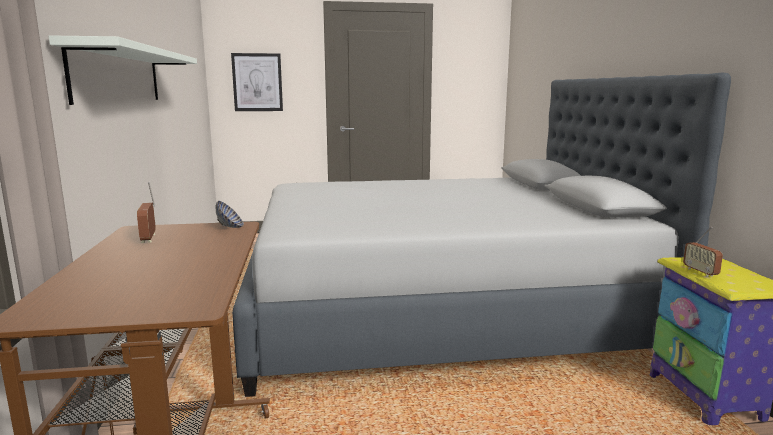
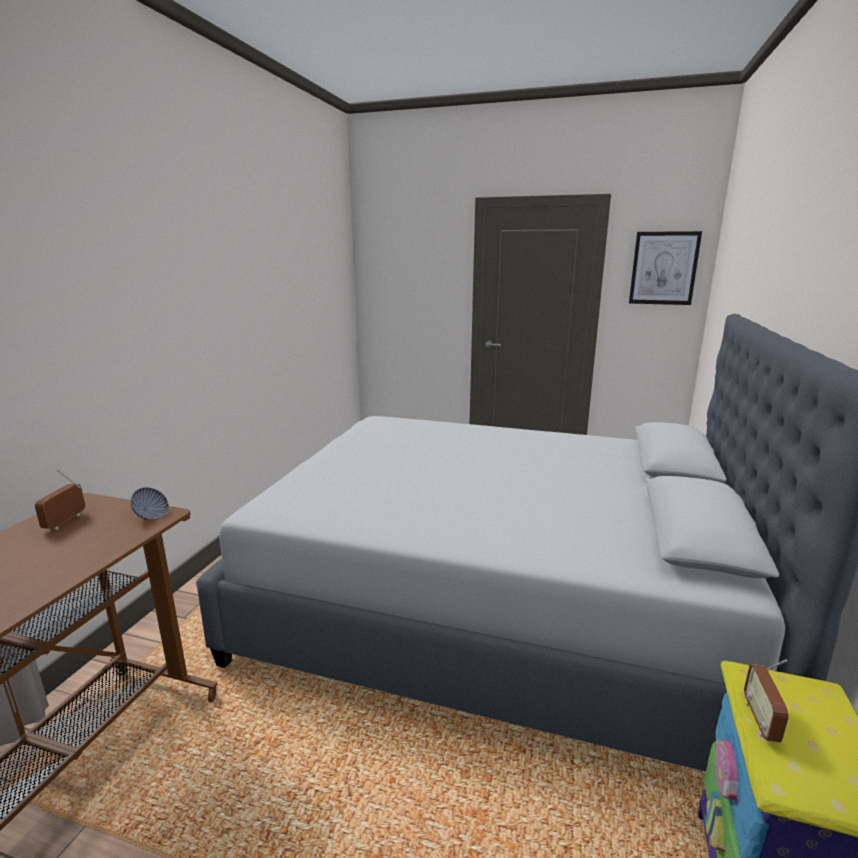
camera: 25 degrees right, 5 degrees up
(119, 76) = (159, 320): white shelf -> none
(257, 82) = (402, 289): picture -> picture (663, 268)

